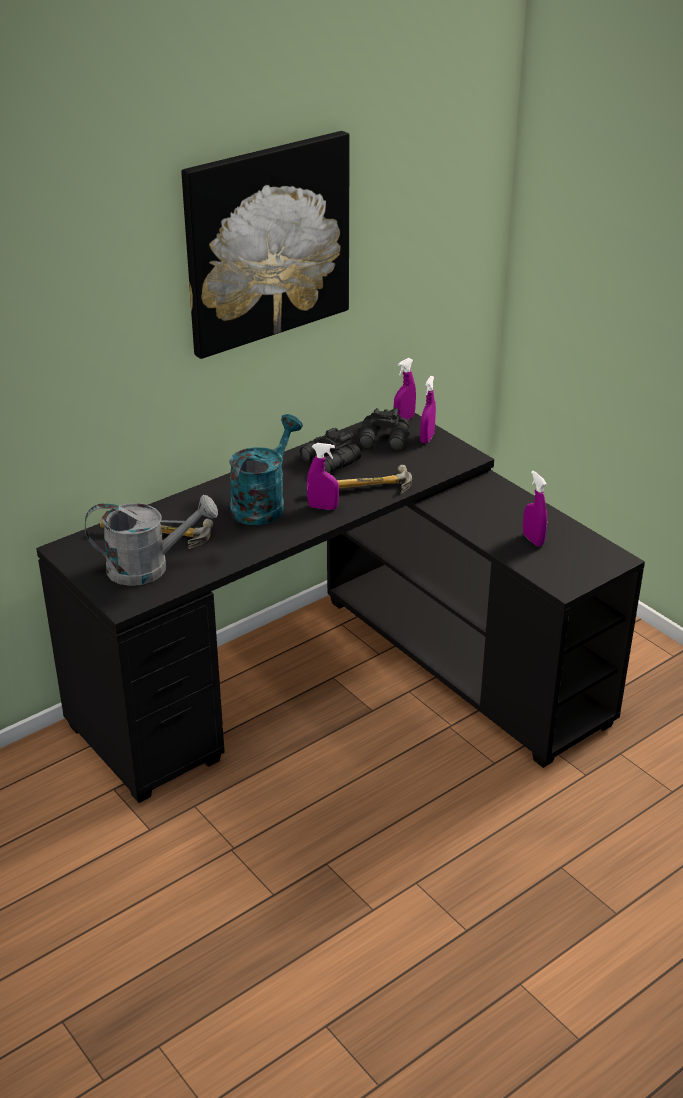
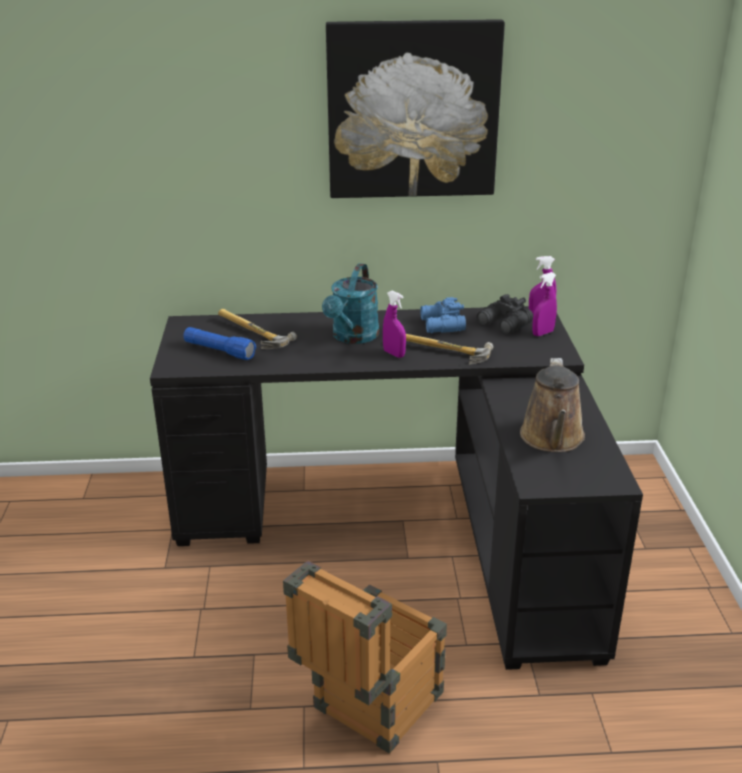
camera: 35 degrees right, 5 degrees down
(149, 567) = (219, 351): grey watering can -> blue flashlight
(263, 503) = (353, 337): turquoise watering can -> turquoise watering can turned 135 degrees clockwise
(330, 461) = (441, 325): black binoculars -> blue binoculars
(470, 857) = (368, 710): none -> crate
(533, 540) = (552, 439): purple spray bottle -> brown watering can

